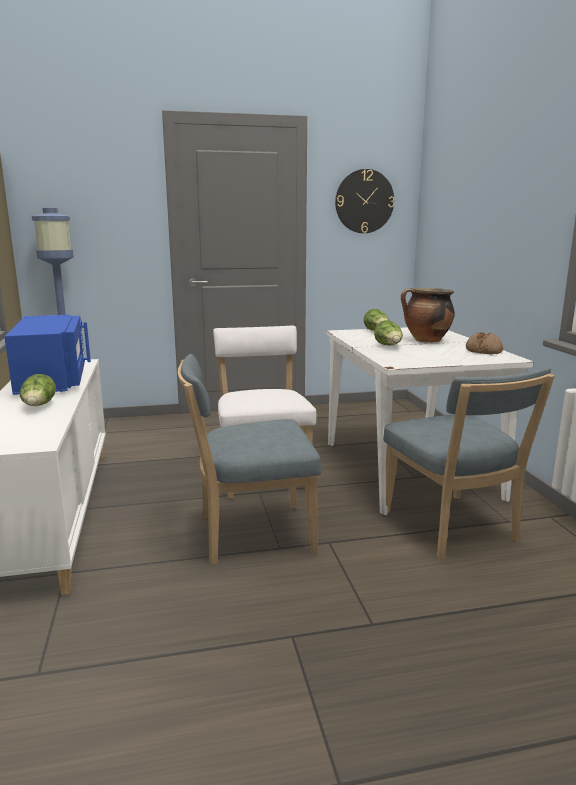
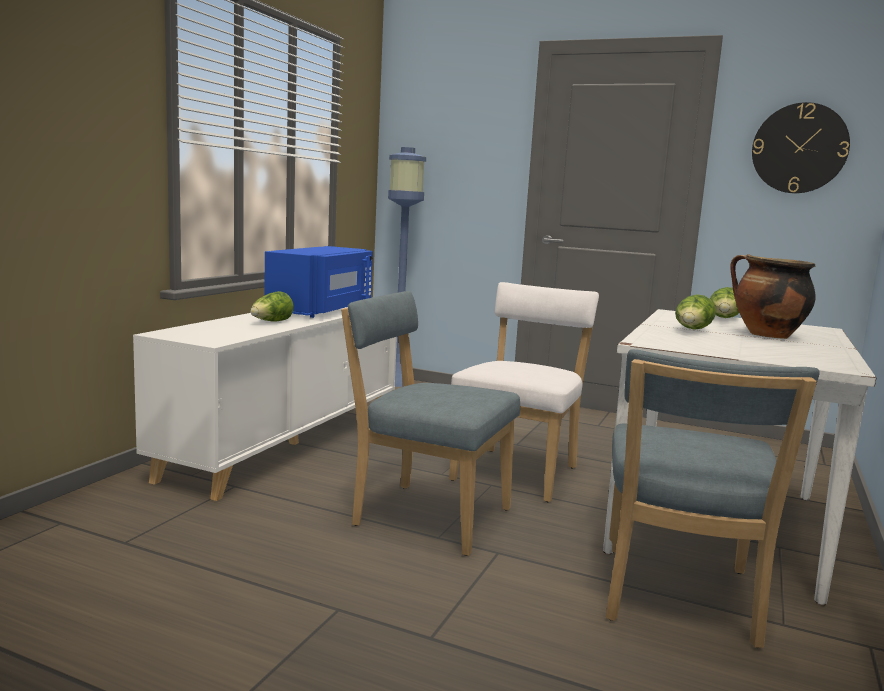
camera: 35 degrees right, 5 degrees down
(483, 351) = (824, 355): bread -> none

